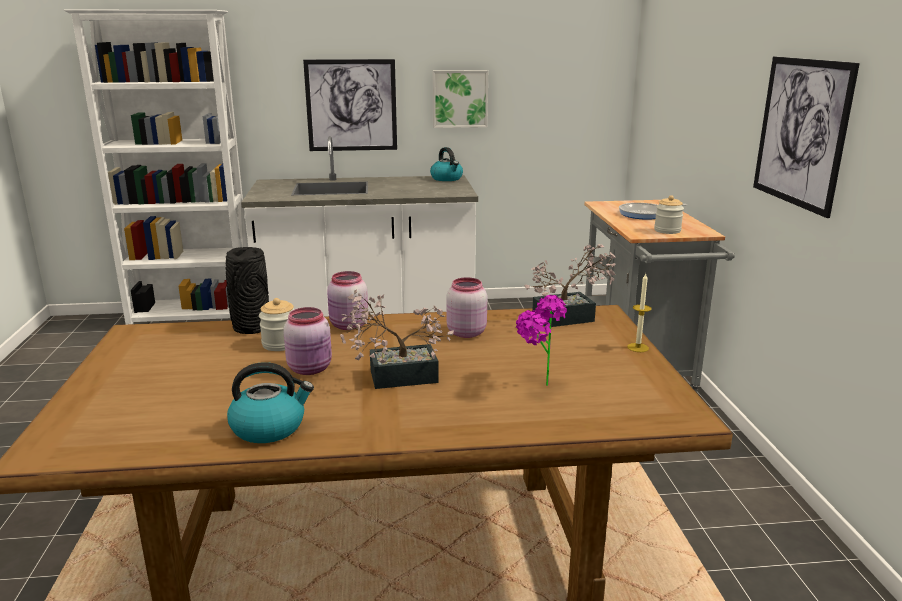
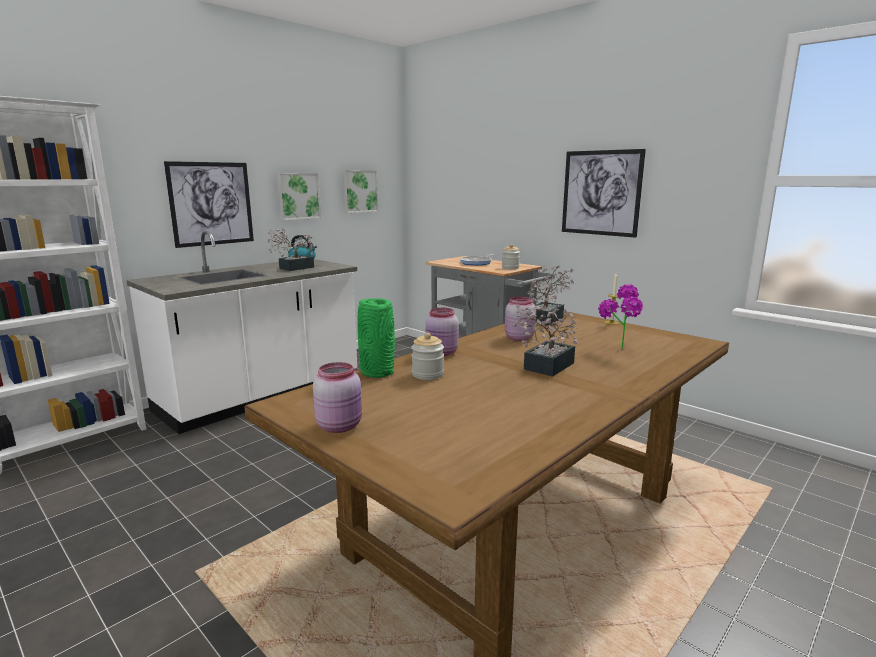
camera: 40 degrees left, 5 degrees down
(250, 328) = (377, 372): black vase -> green vase
(269, 427) = (556, 414): kettle -> none
(311, 369) = (488, 380): pink jar -> pink jar (340, 426)
(411, 188) = (293, 268): none -> potted plant
(553, 94) = (359, 191): none -> picture

